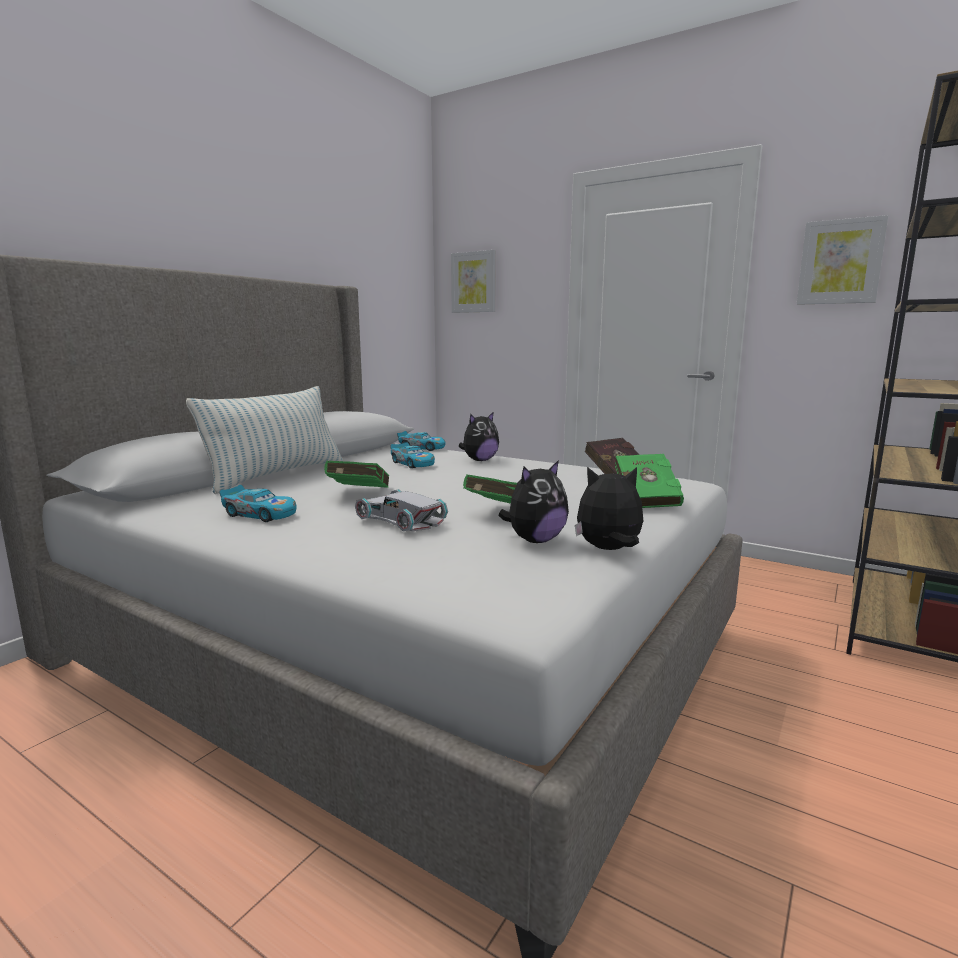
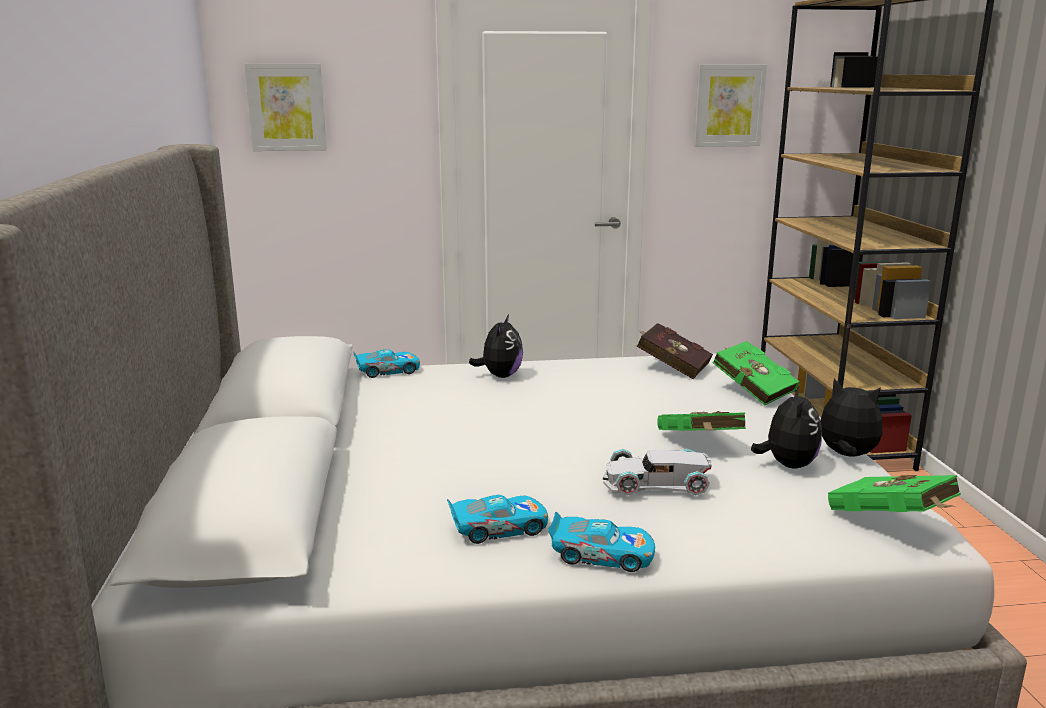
camera: 40 degrees left, 5 degrees up
(277, 475) = (339, 467): pillow -> none
(357, 495) = (524, 466): green book -> green book (892, 522)
(412, 464) = (446, 400): toy car -> toy car (602, 555)
(609, 550) = (845, 455): plush toy -> plush toy turned 75 degrees clockwise

